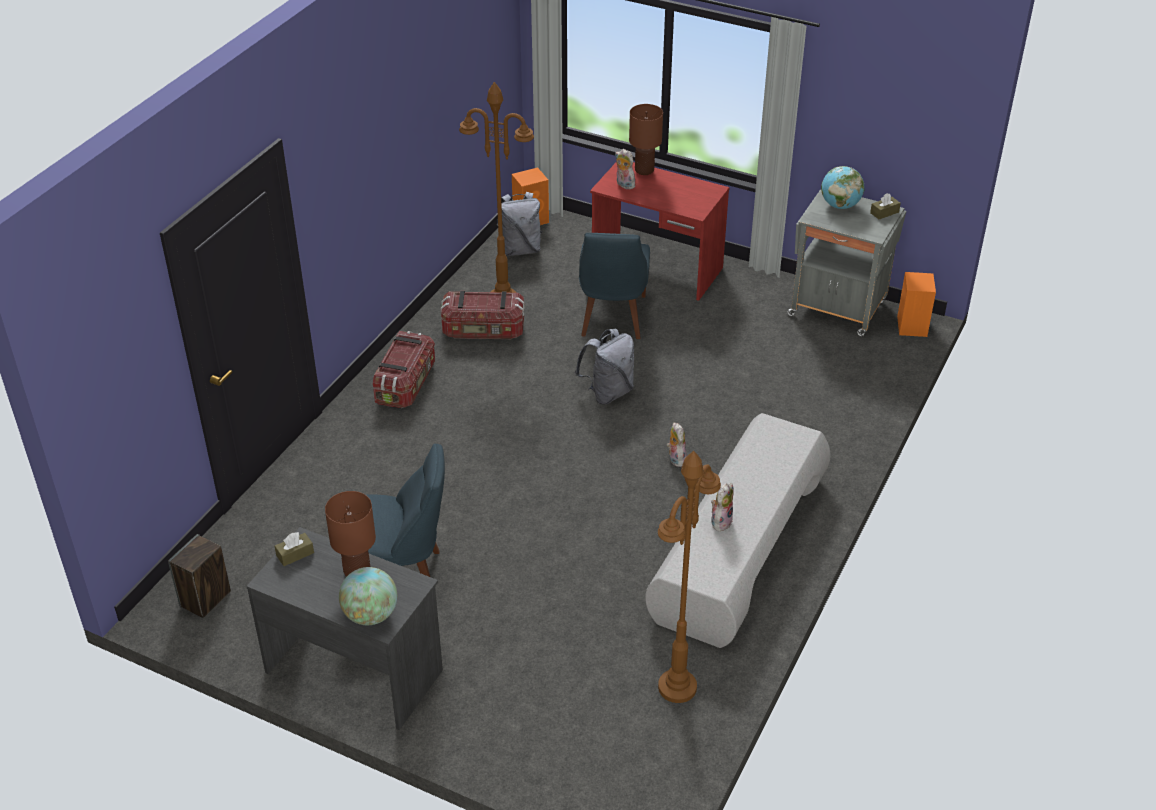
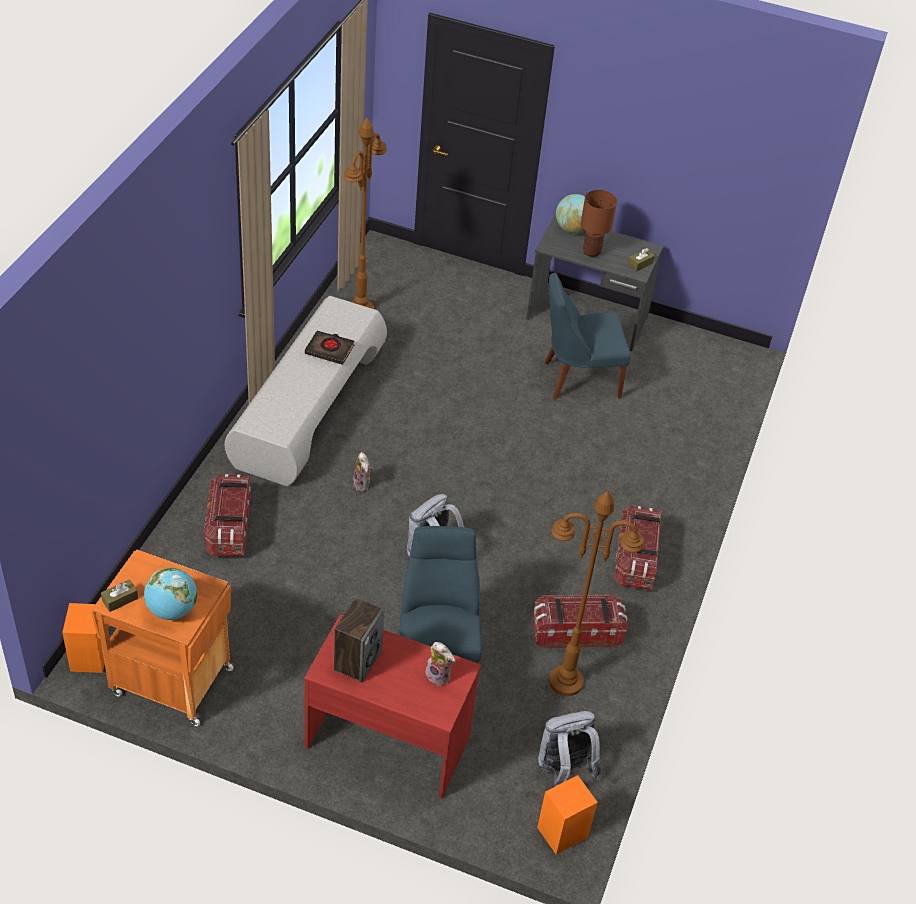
camera: 170 degrees right, 5 degrees up
(205, 599) = (715, 361): speaker -> speaker (357, 660)
(644, 172) = (414, 702): brown table lamp -> none
(720, 521) = (329, 350): plush toy -> black book
(811, 421) = (229, 528): none -> storage box
(838, 309) = (170, 680): grey cart -> orange cart

